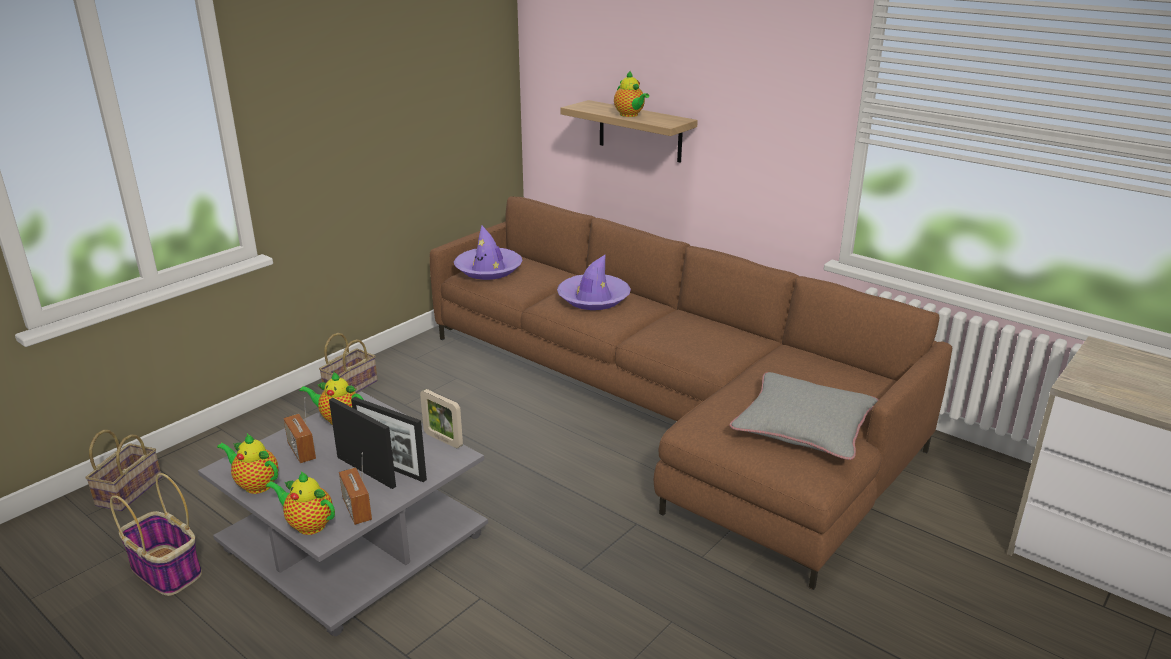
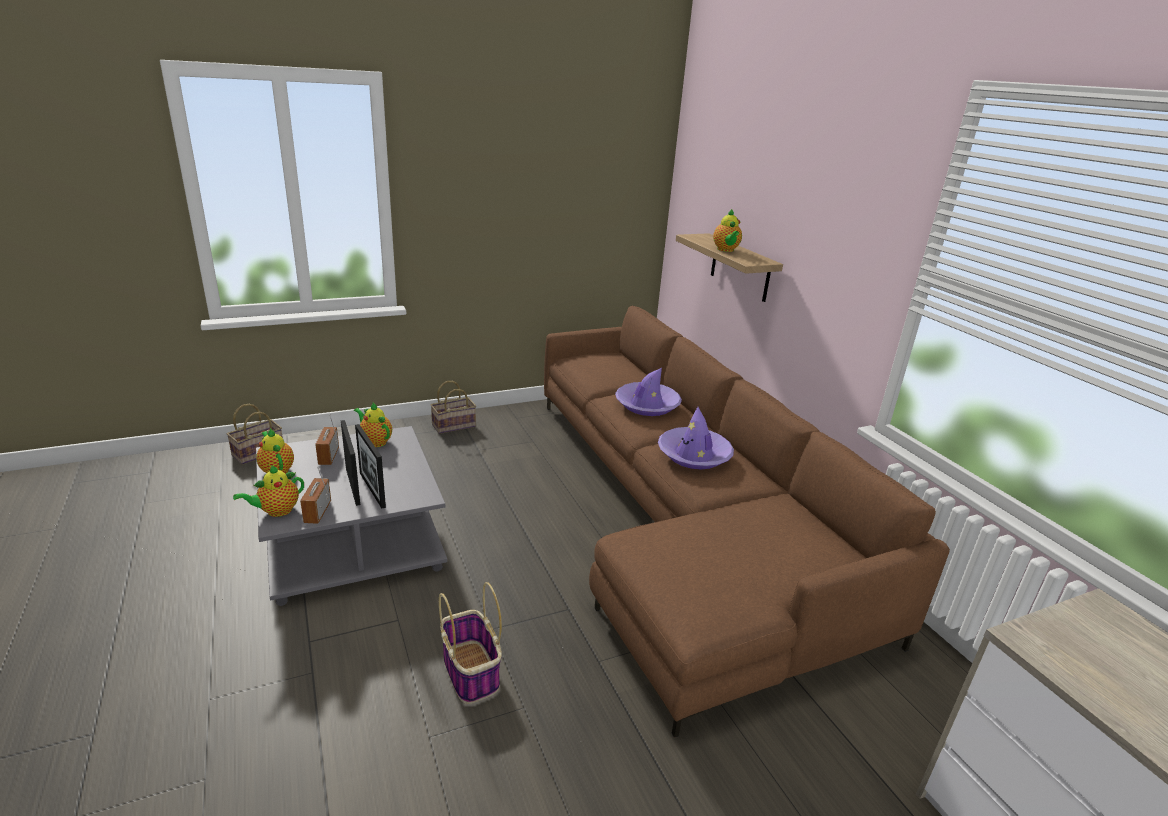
camera: 25 degrees right, 0 degrees up
(167, 571) = (229, 515): basket -> basket (471, 672)
(308, 524) = (276, 511): teapot -> teapot turned 90 degrees counterclockwise
(443, 440) = (428, 481): picture frame -> none
(488, 270) = (587, 361): purple hat -> purple hat (694, 455)
(804, 425) = (730, 574): grey pillow -> none

